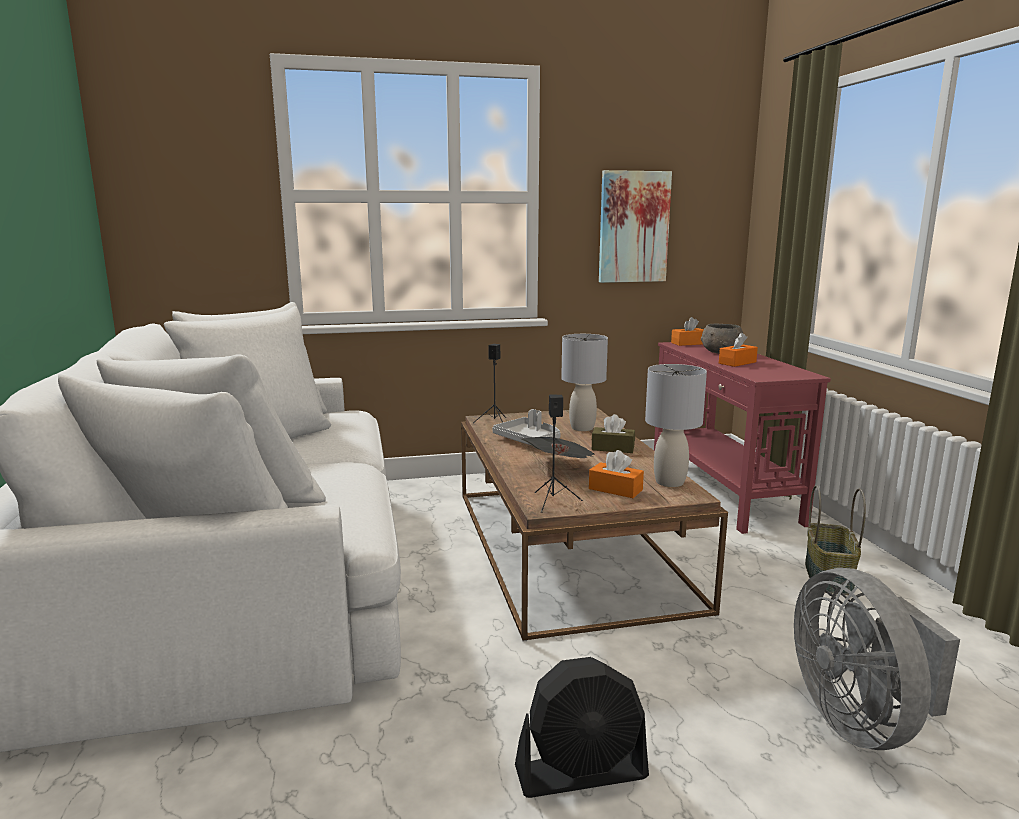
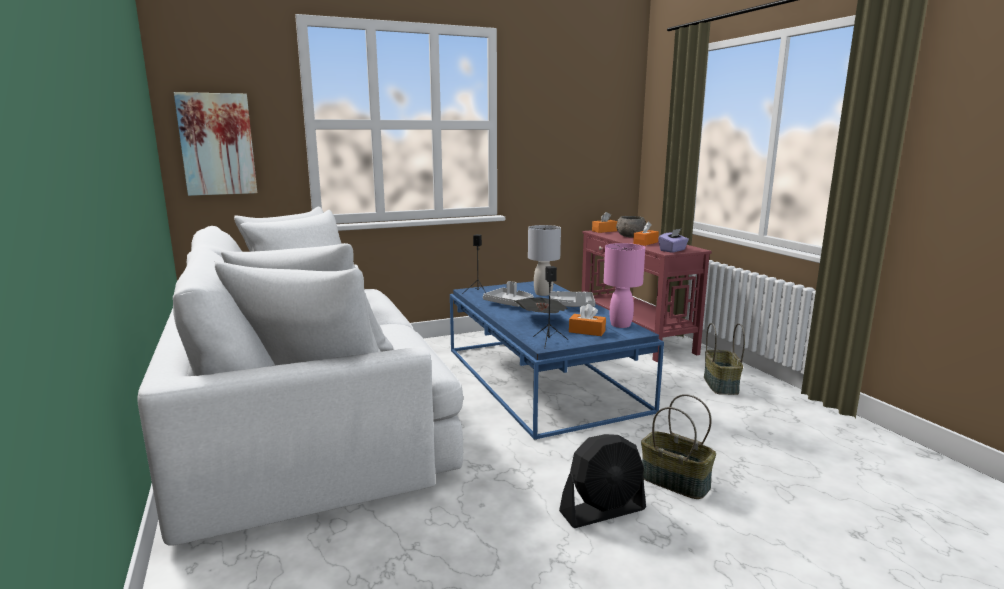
camera: 10 degrees left, 0 degrees up
(567, 546) = (541, 378): brown coffee table -> blue coffee table
(613, 448) = (571, 306): brown tissue box -> grey tray
(633, 227) = (563, 147): picture -> picture (217, 144)
(669, 482) = (620, 325): grey table lamp -> pink table lamp
(707, 735) = (673, 482): none -> basket
(771, 375) = (673, 250): none -> purple tissue box
(860, 721) = (762, 465): grey fan -> none

